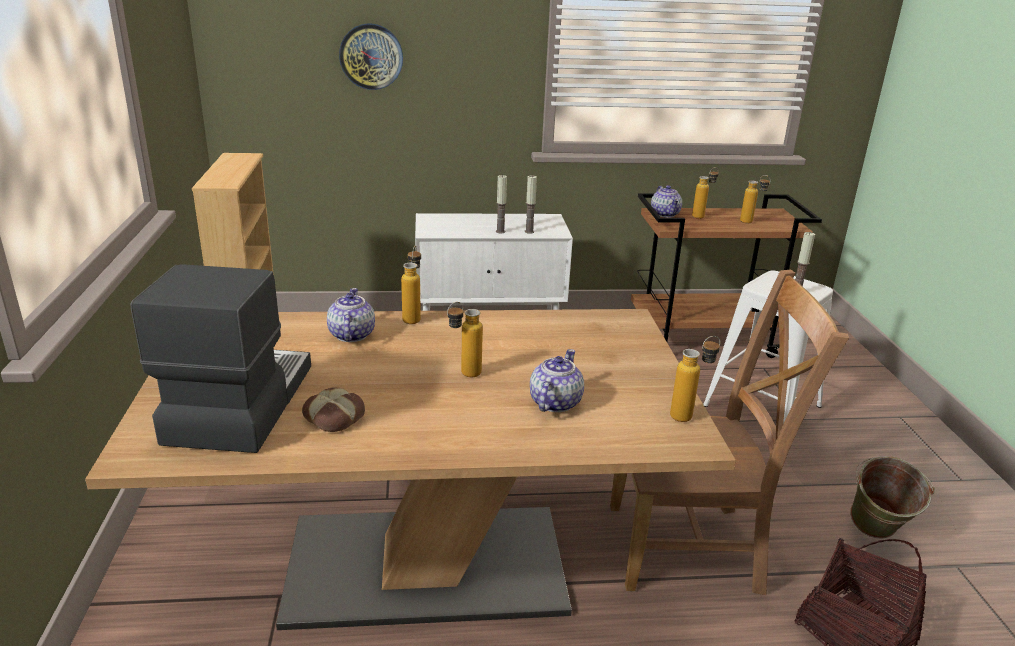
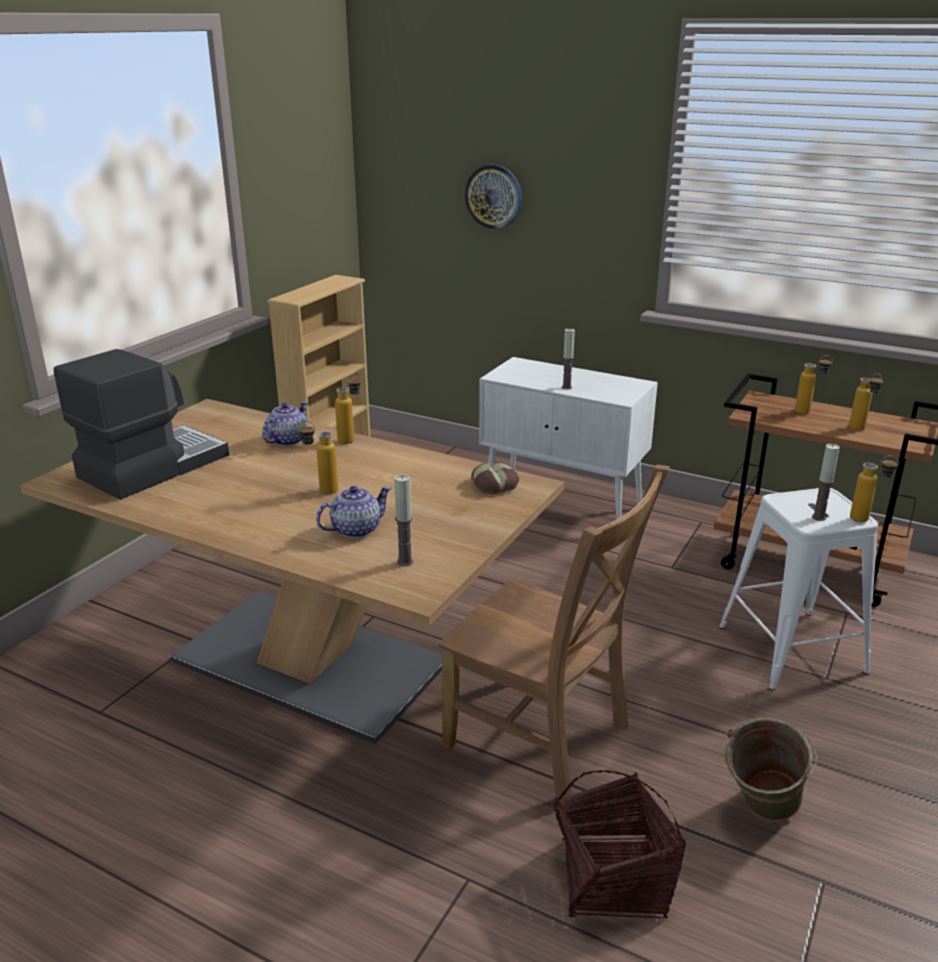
camera: 35 degrees right, 0 degrees up
(335, 416) = (195, 492): bread -> bread (495, 484)
(529, 231) = (595, 393): candle -> candle (405, 562)
(665, 214) = (765, 401): teapot -> none
(689, 415) = (447, 573): bottle -> bottle (867, 520)

